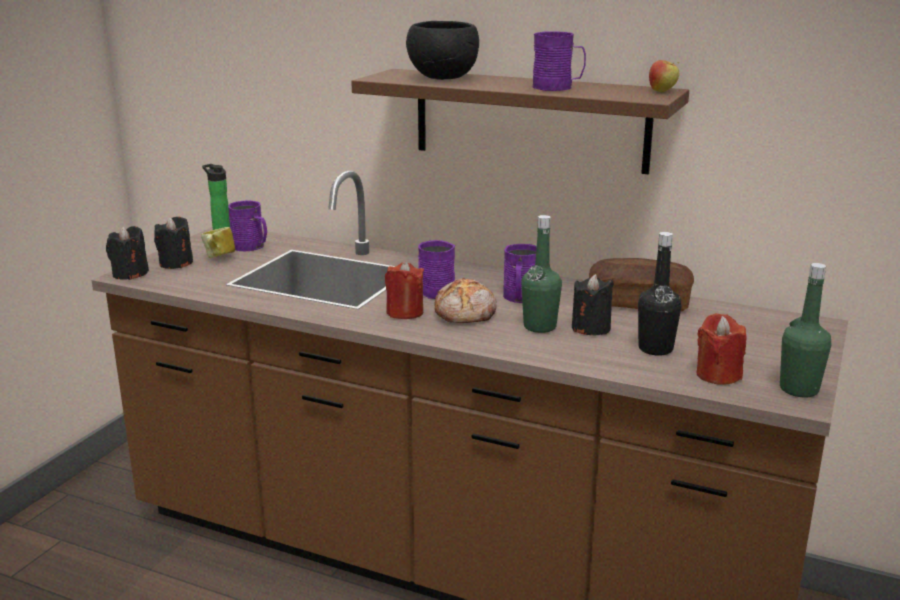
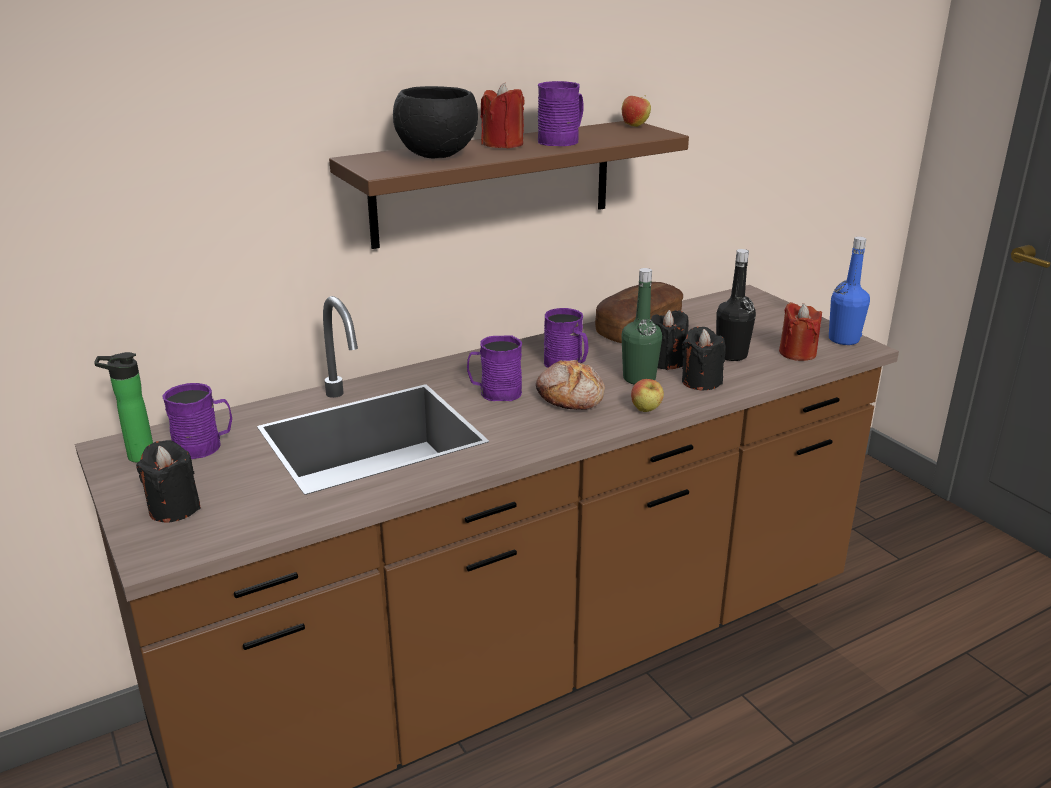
camera: 55 degrees left, 5 degrees up
(130, 274) = (155, 551): black candle -> black candle (701, 382)
(218, 259) = (208, 477): mug -> none
(405, 312) = (531, 422): red candle -> red candle (503, 144)
(485, 343) = (646, 411): none -> apple
(799, 389) = (843, 339): green bottle -> blue bottle

